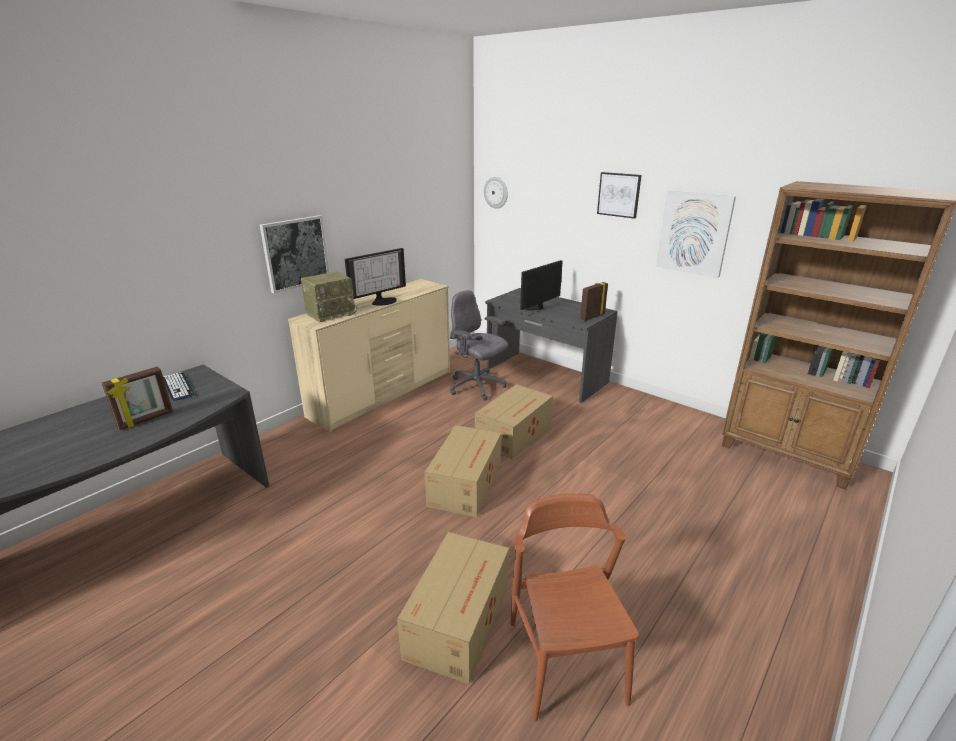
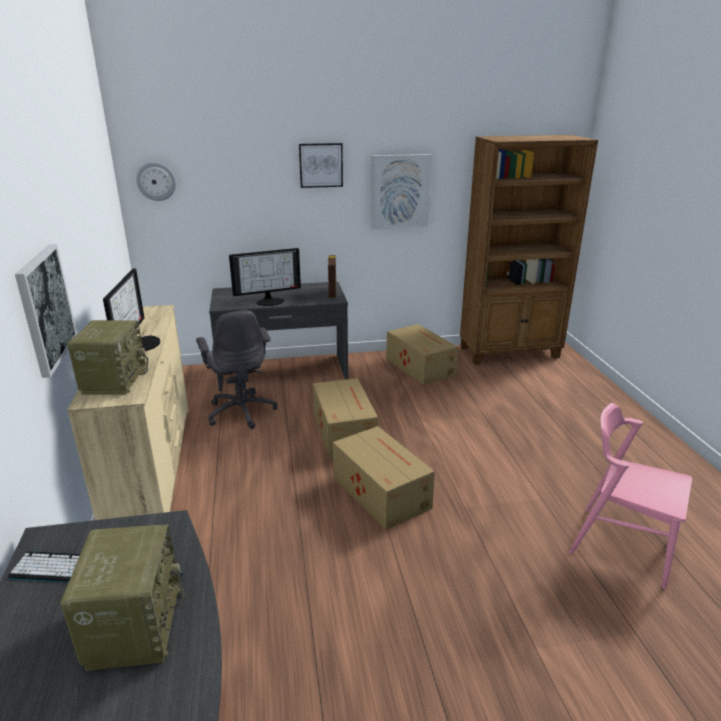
camera: 50 degrees left, 0 degrees up
(146, 420) = (134, 624): picture frame -> radio
(459, 618) = (544, 578): cardboard box -> cardboard box (420, 366)
(477, 387) = (241, 411): grey office chair -> grey office chair turned 105 degrees counterclockwise
(535, 307) = (270, 301): monitor -> monitor turned 105 degrees counterclockwise
(565, 660) = (621, 545): brown chair -> pink chair

